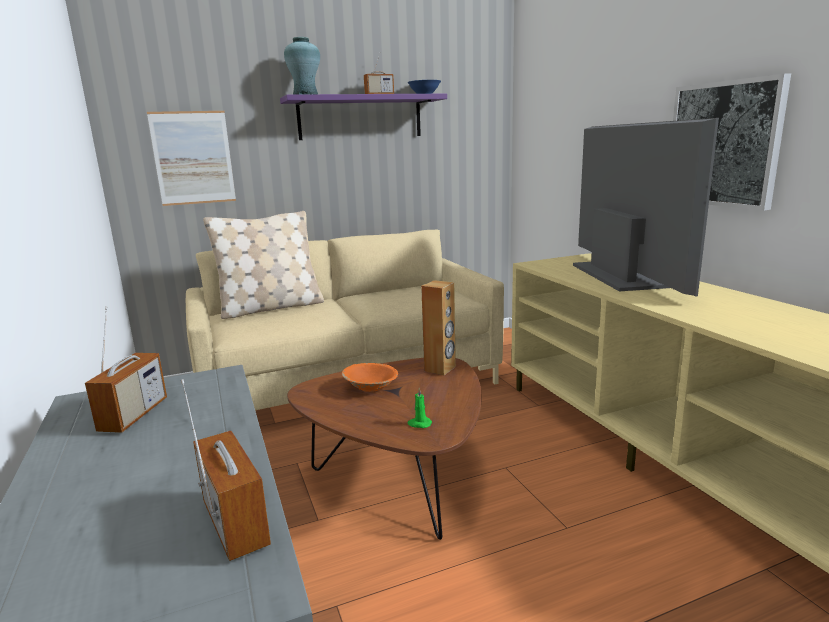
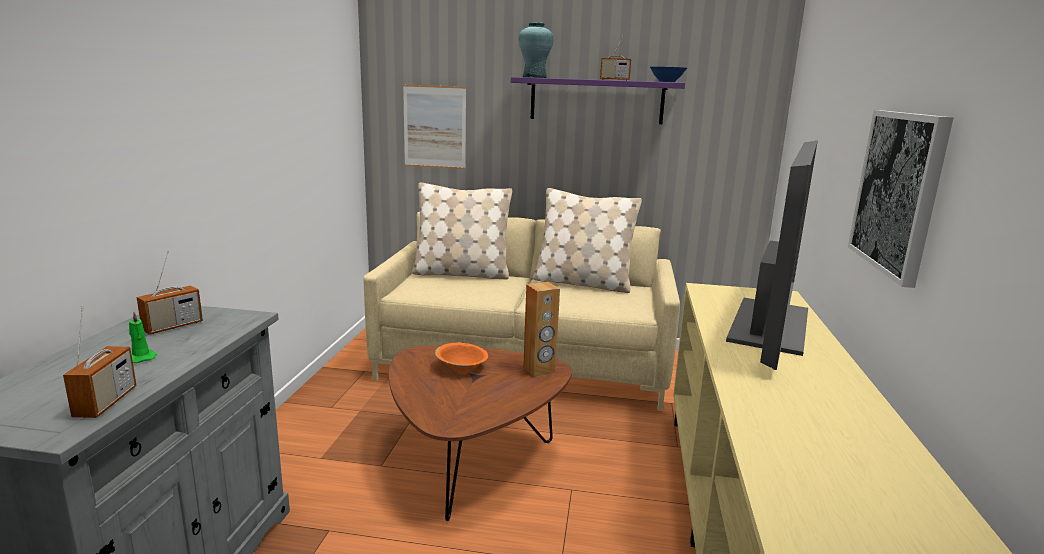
camera: 30 degrees right, 0 degrees up
(392, 291) = (582, 283): none -> beige pillow
(419, 424) = (453, 410): green candle -> green candle (141, 358)

